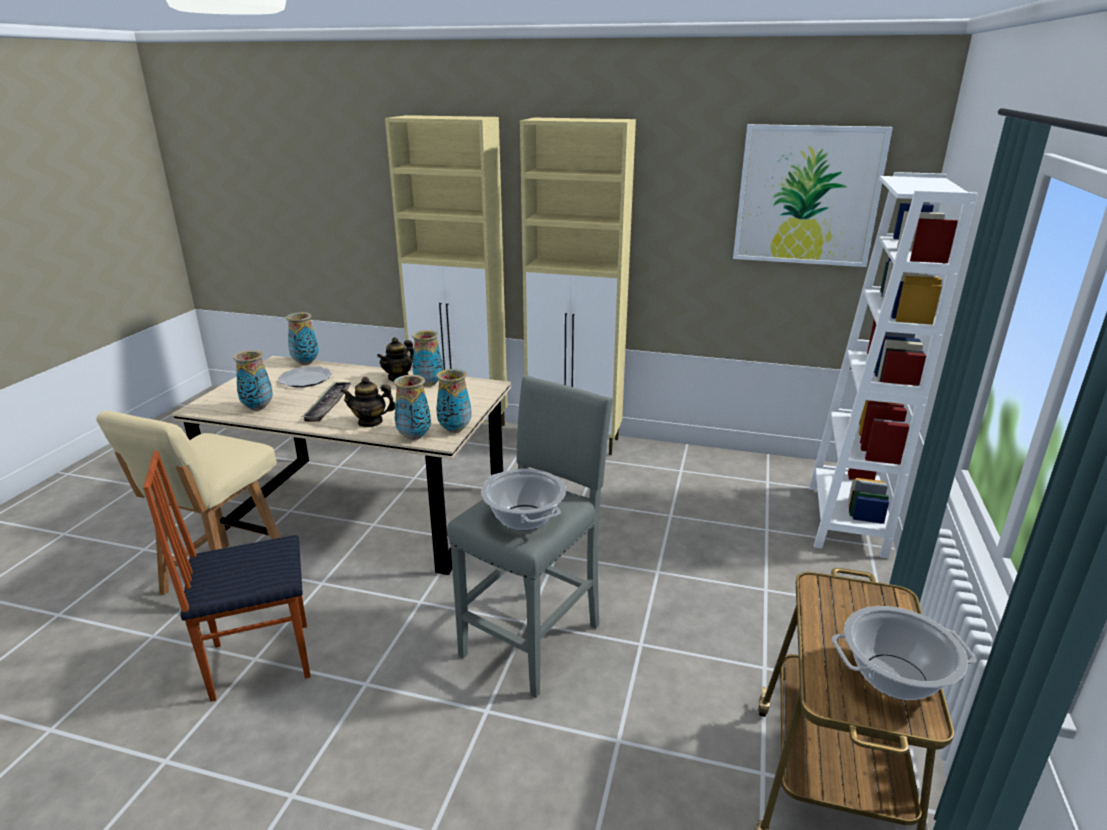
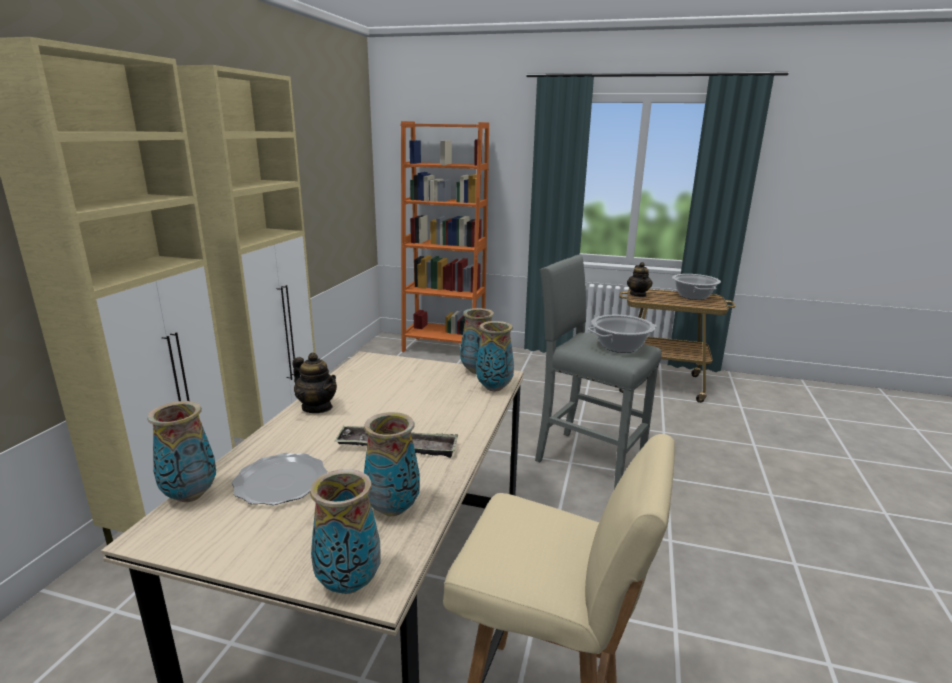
camera: 90 degrees left, 5 degrees down
(260, 659) = (674, 624): chair -> none
(370, 422) = (456, 413): teapot -> teapot (638, 295)
(428, 384) = (348, 388): vase -> vase (348, 584)
(807, 196) = (334, 146): picture -> none
(845, 520) = (443, 348): white bookcase -> orange bookcase

